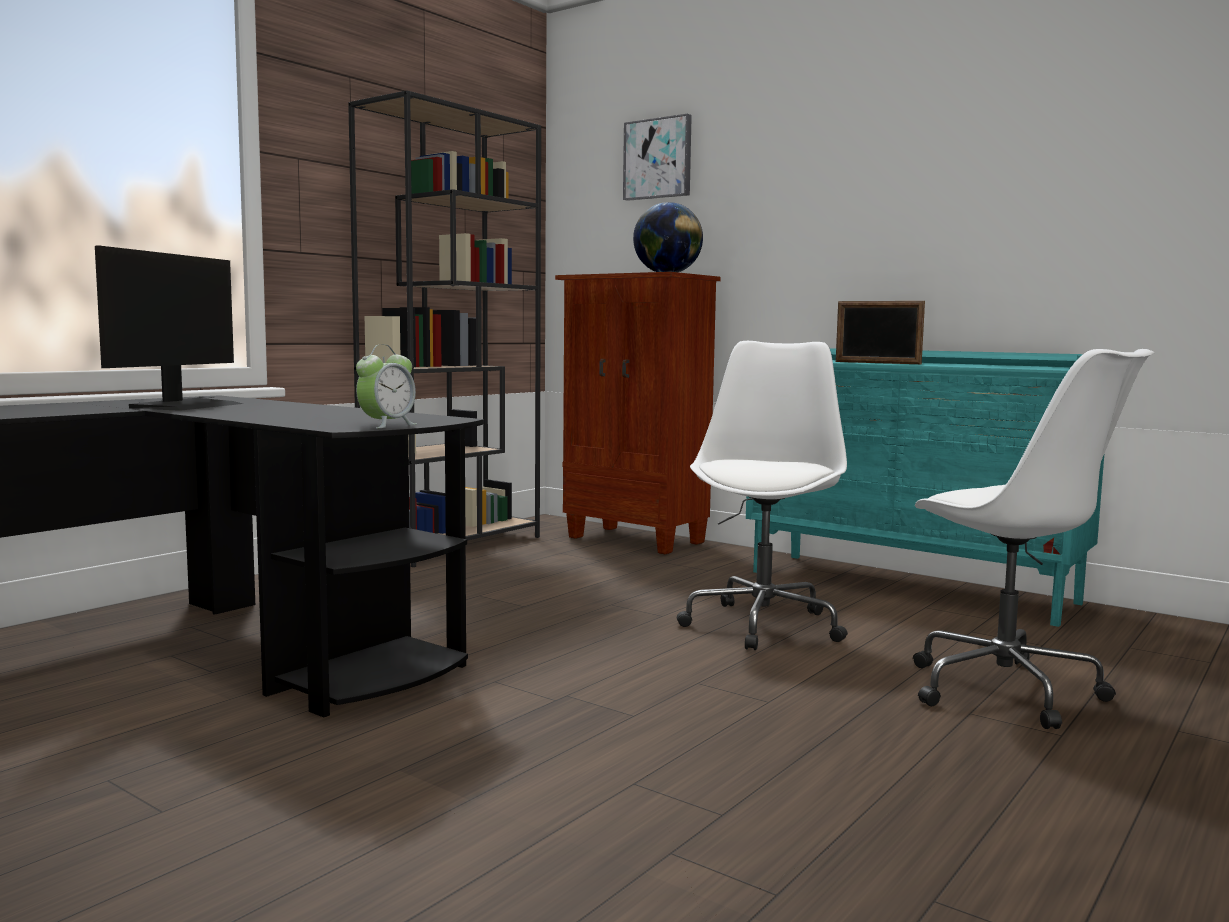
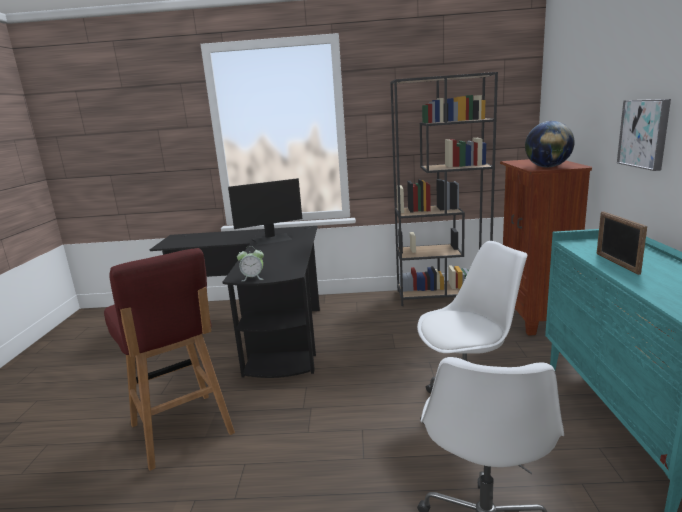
camera: 55 degrees right, 10 degrees up
(394, 817) = (182, 430): none -> red stool
(658, 159) = (579, 80): picture -> picture (645, 133)

